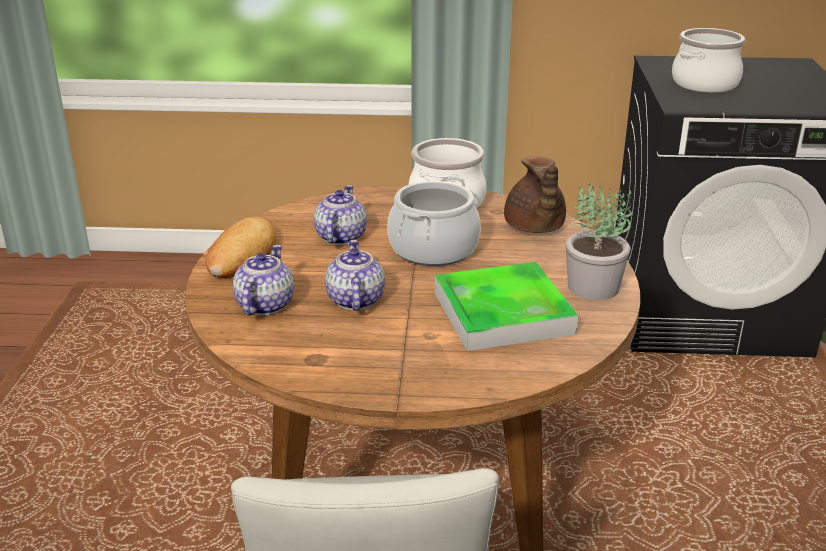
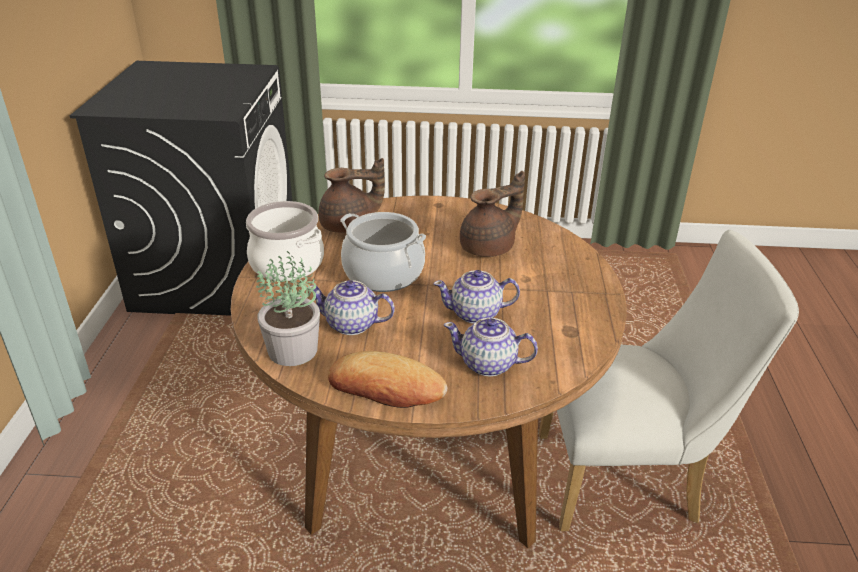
camera: 90 degrees left, 5 degrees up
(502, 313) = (489, 247): tray -> brown teapot
(594, 287) = (450, 211): potted plant -> potted plant (294, 350)
(705, 84) = (176, 99): cooking pot -> none

